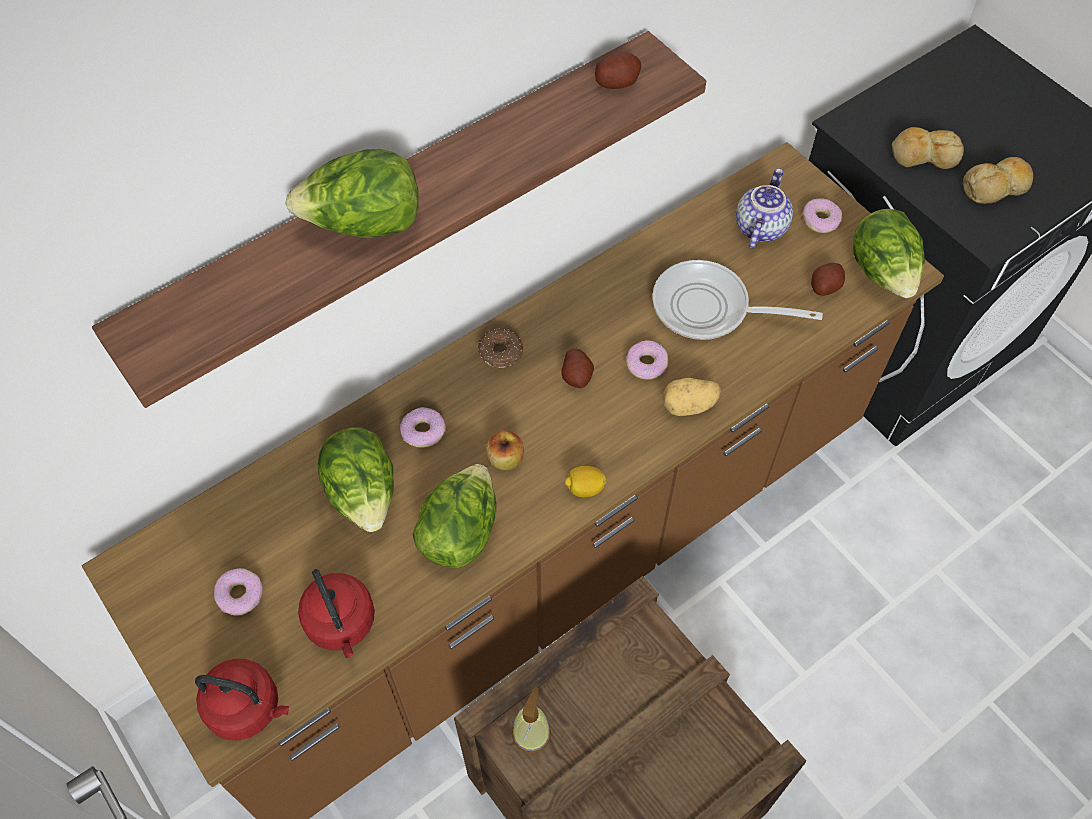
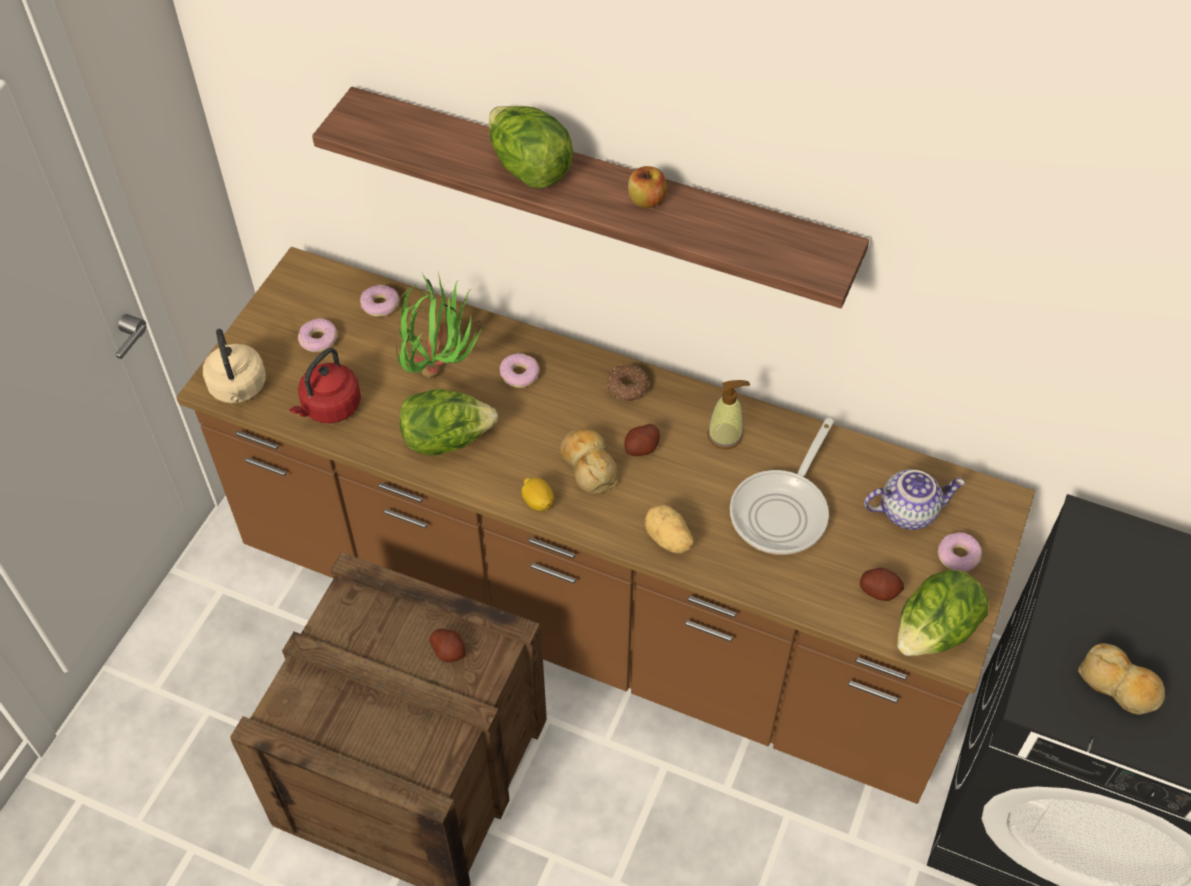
camera: 60 degrees right, 5 degrees down
(248, 708) = (238, 389): red kettle -> beige kettle
(364, 494) = (441, 367): lettuce -> potted plant
(505, 459) = (530, 438): apple -> apple (646, 200)
(531, 733) = (358, 611): soap dispenser -> soap dispenser (725, 435)
(617, 82) = (790, 243): potato -> potato (449, 651)
(647, 364) = (689, 491): donut -> donut (380, 305)
(709, 308) = (783, 511): frying pan -> frying pan turned 135 degrees counterclockwise
(923, 156) = (1105, 605): bread -> bread (588, 466)

